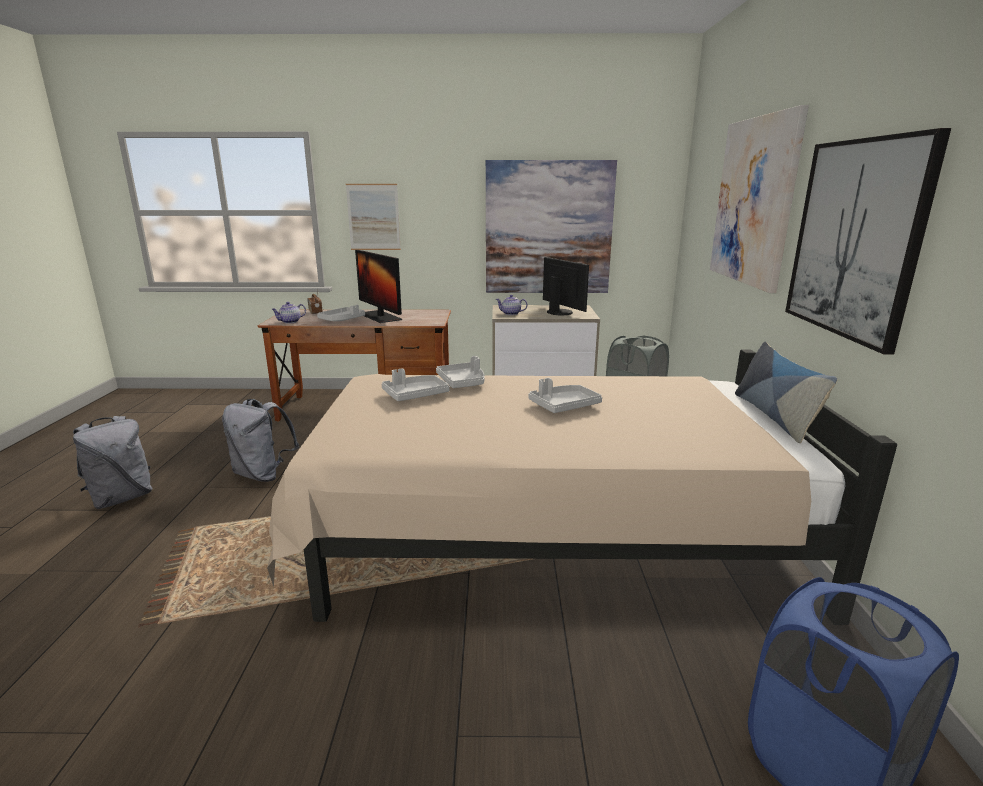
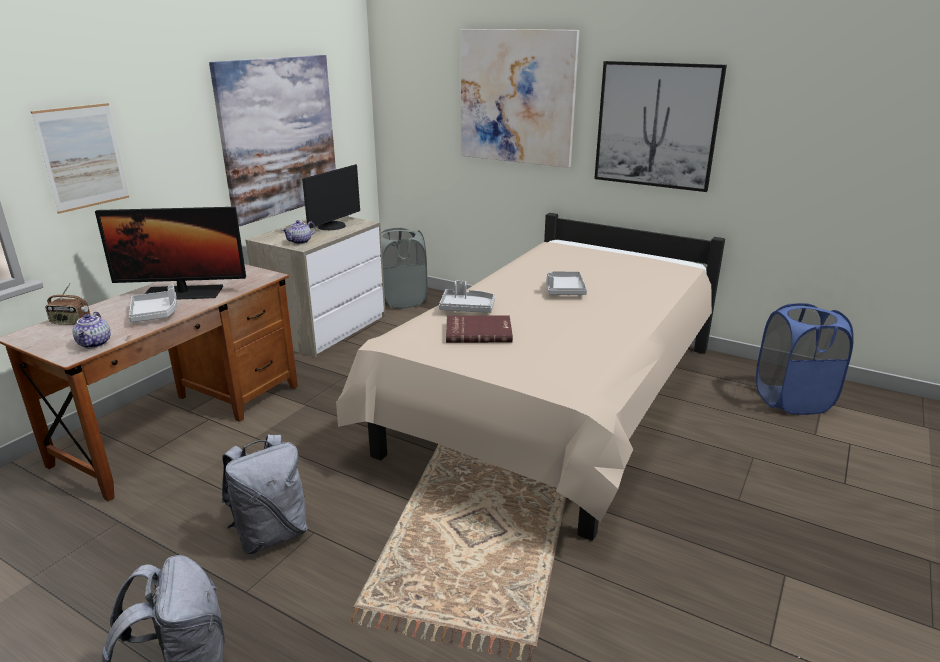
camera: 60 degrees left, 5 degrees up
(415, 395) = (478, 331): grey tray -> red book
(561, 312) = (333, 226): monitor -> monitor turned 120 degrees clockwise
(774, 416) = (628, 250): pillow -> none

